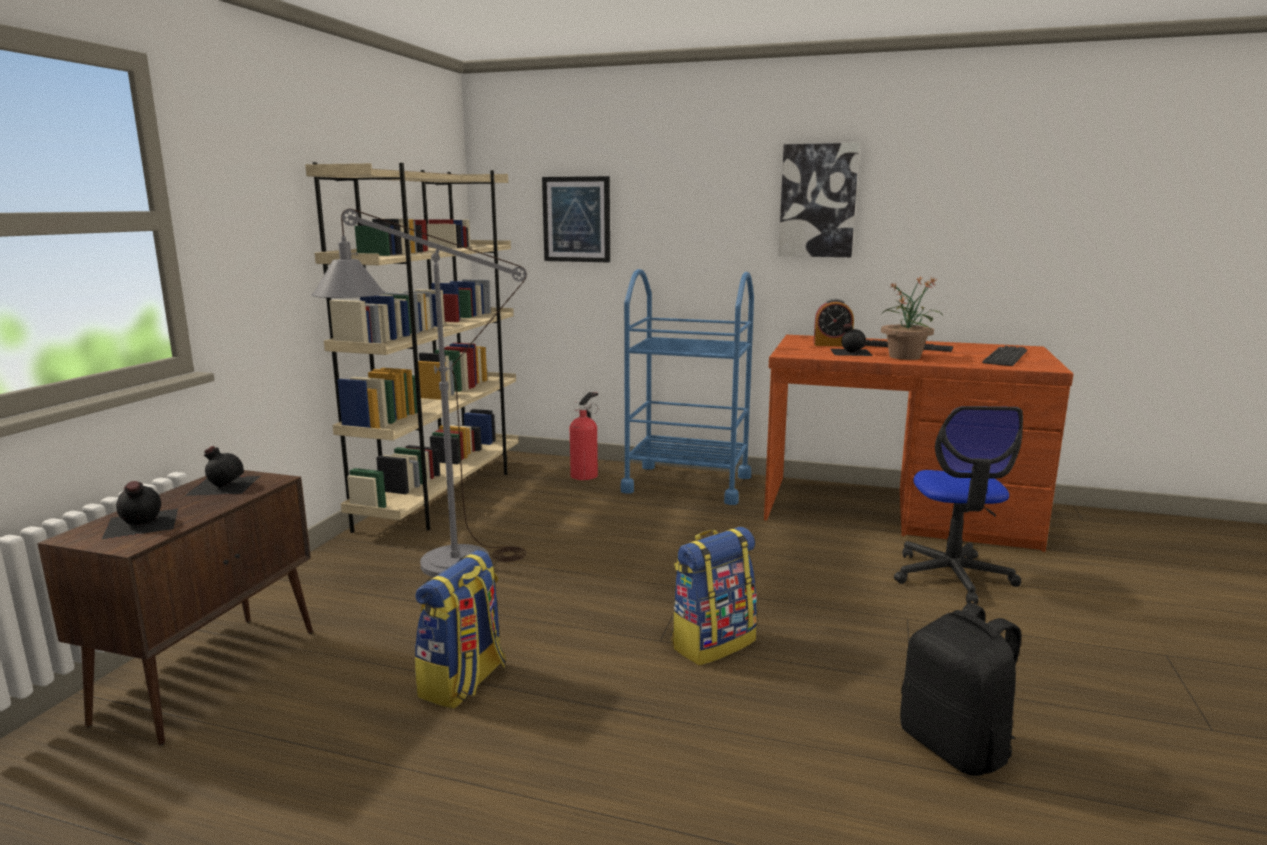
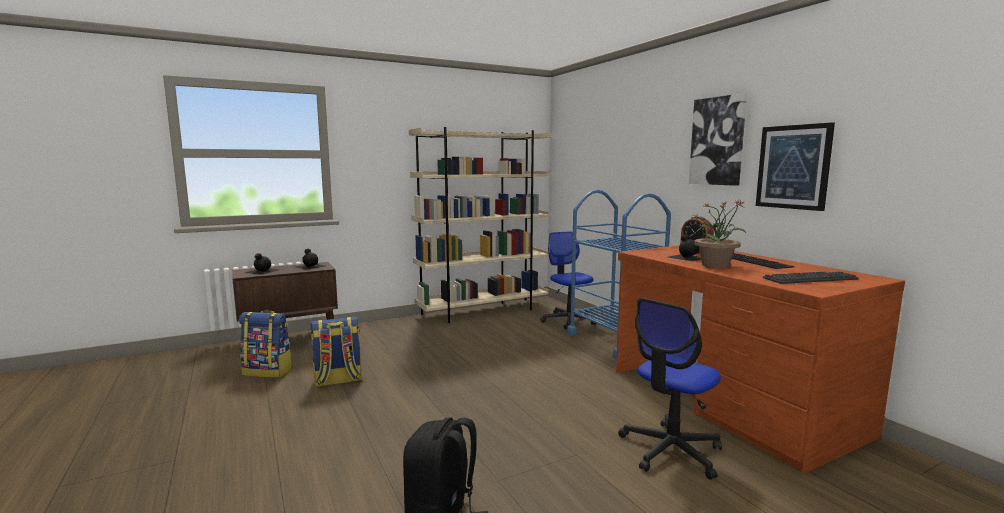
camera: 45 degrees right, 5 degrees down
(434, 567) = (419, 337): grey floor lamp -> none
(576, 219) = (590, 159): picture -> picture (793, 167)
(585, 474) = (568, 320): fire extinguisher -> office chair
(712, 643) = (449, 412): backpack -> backpack (268, 371)

